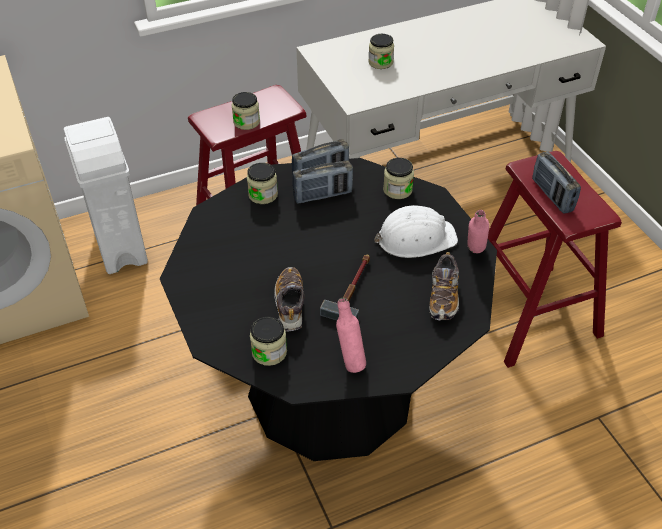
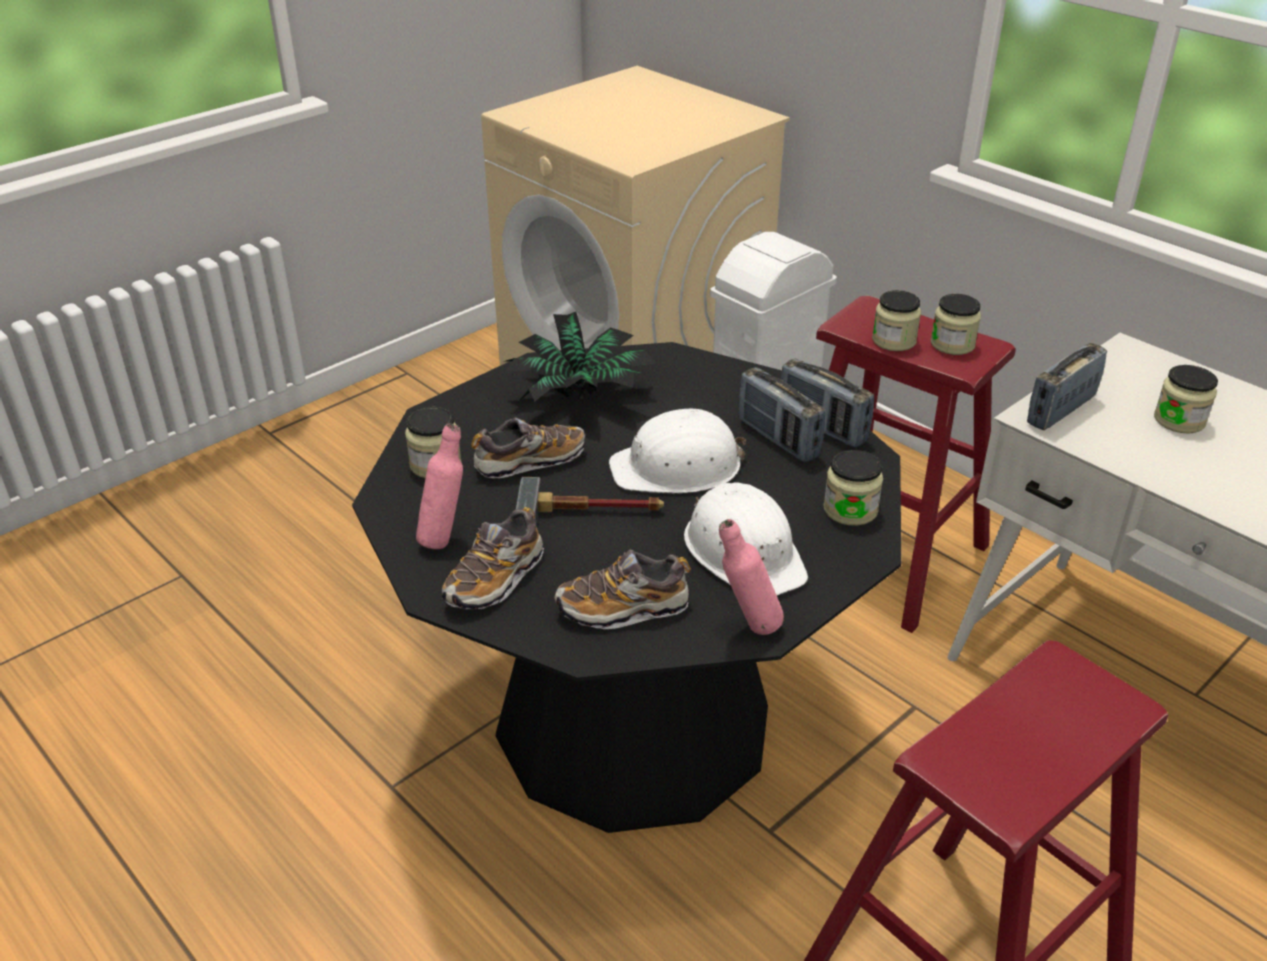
camera: 70 degrees right, 10 degrees down
(229, 264) = (581, 395): none -> potted plant
(263, 195) = (738, 388): jar -> jar (952, 344)
(329, 242) = (678, 468): none -> white hard hat
(399, 345) = (495, 580): none -> shoe
(552, 195) = (1004, 718): radio -> radio (1060, 410)

